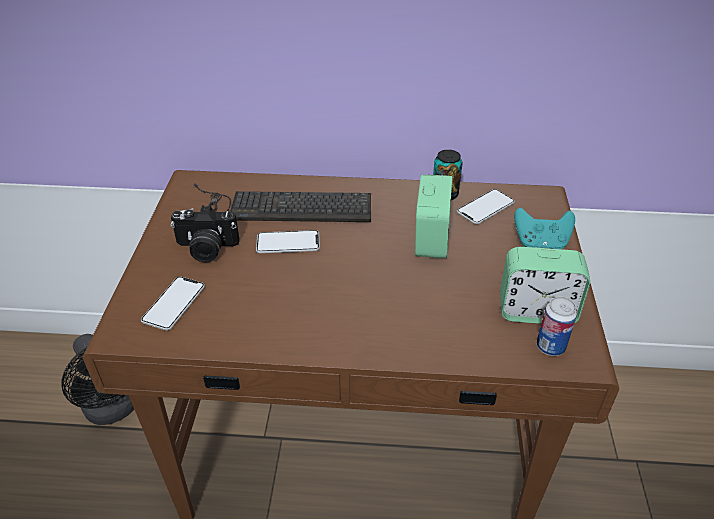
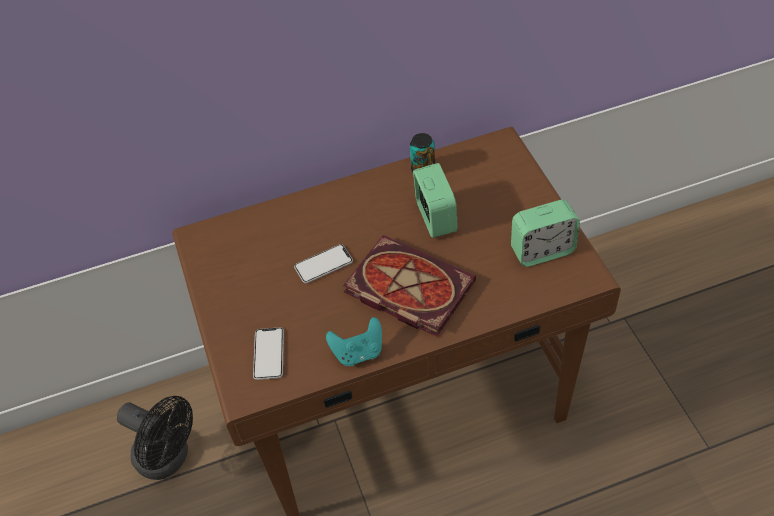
camera: 20 degrees left, 10 degrees up
(206, 249) = (259, 296): camera -> none
(283, 206) = (296, 230): keyboard -> none
(357, 293) = (405, 288): none -> book
(485, 207) = (461, 170): phone -> none
(540, 243) = (519, 189): turquoise game controller -> turquoise game controller (358, 352)
(550, 346) = (564, 276): can -> none

